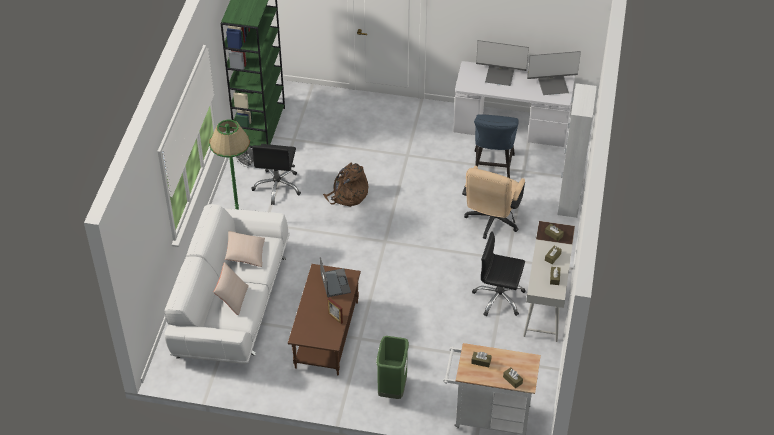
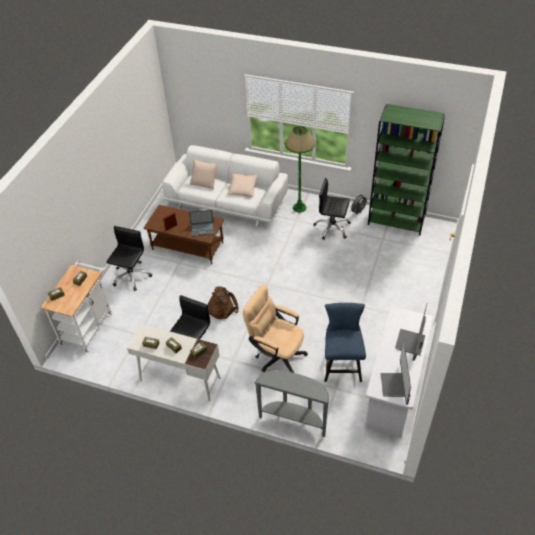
camera: 100 degrees right, 0 degrees up
(347, 195) = (319, 266): brown backpack -> brown backpack (221, 307)
(392, 389) = (131, 276): green trash can -> black office chair
(492, 167) = (342, 365): blue chair -> blue chair turned 75 degrees clockwise
(569, 200) = (294, 419): white cabinet -> grey console table

